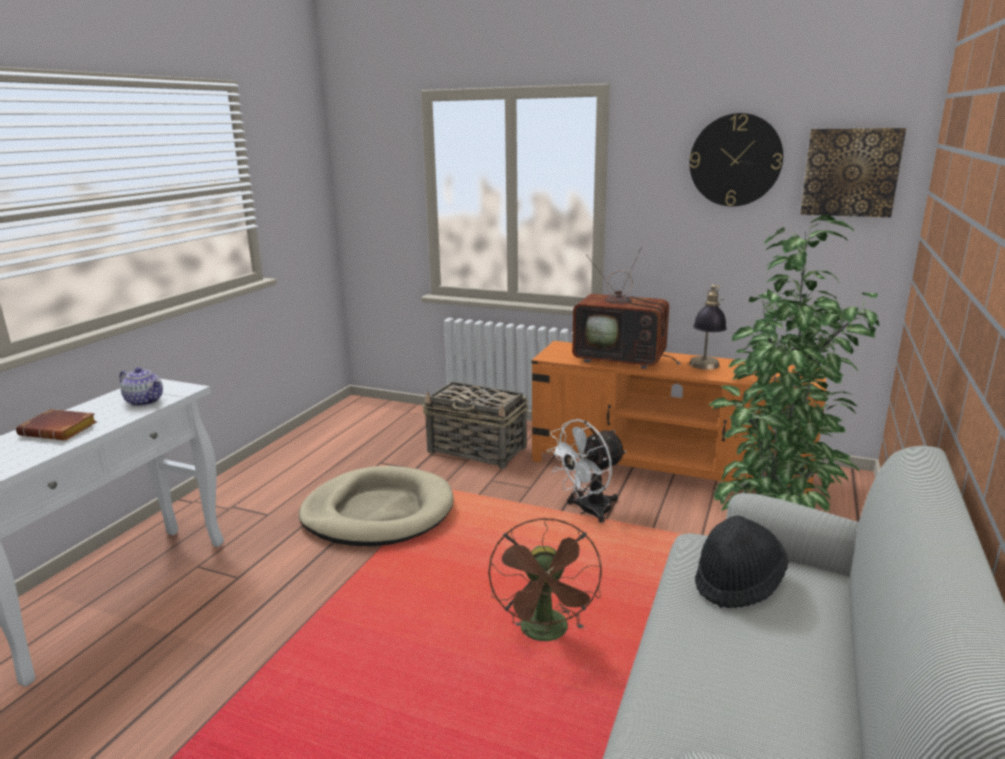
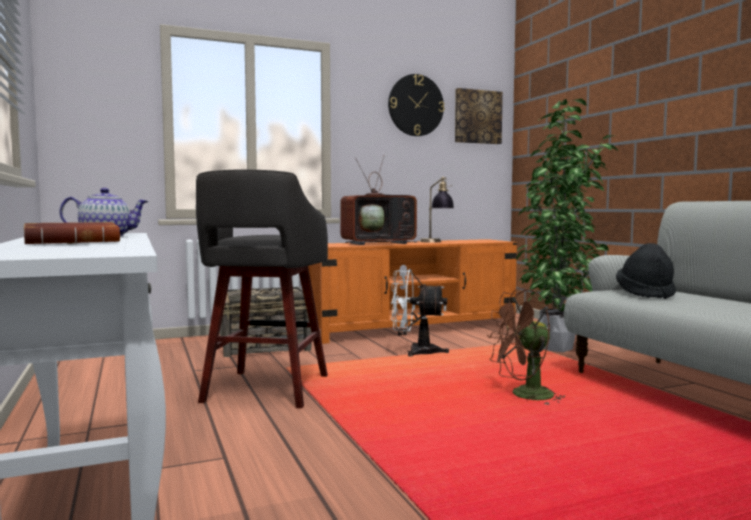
camera: 45 degrees left, 15 degrees down
(378, 512) = (265, 390): beige dog bed -> grey stool
(547, 634) = (524, 396): brown fan -> brown fan turned 120 degrees clockwise
(588, 511) = (415, 352): white fan -> white fan turned 90 degrees clockwise

